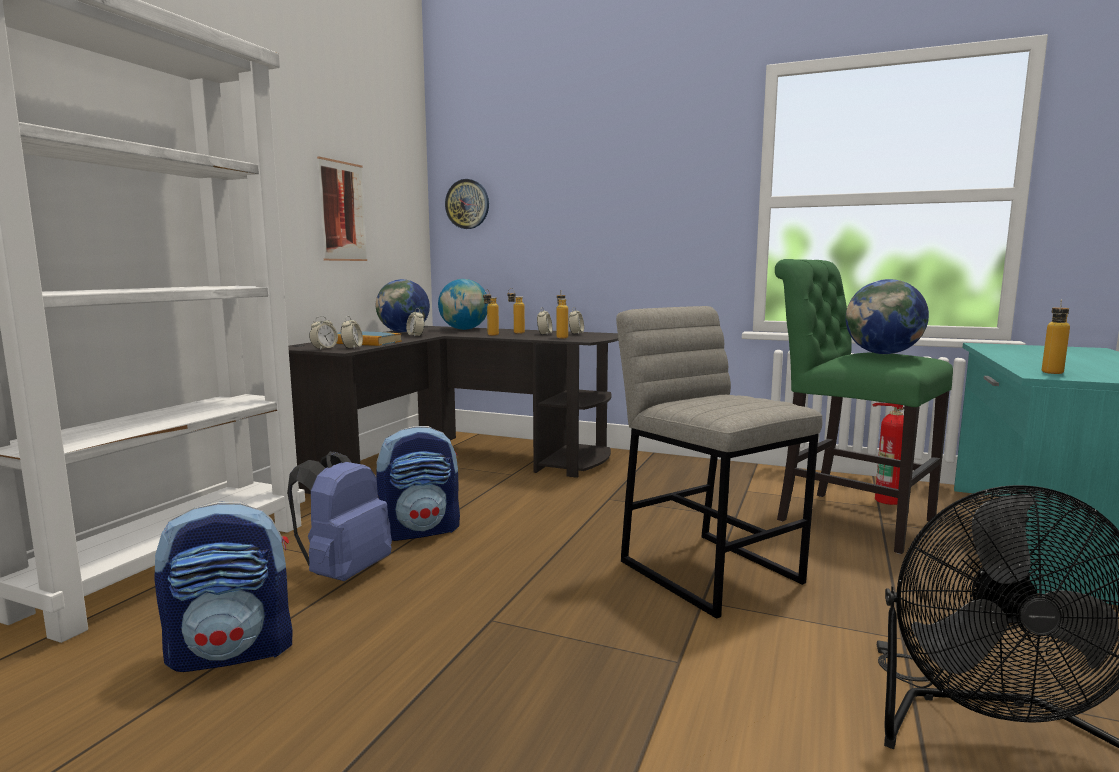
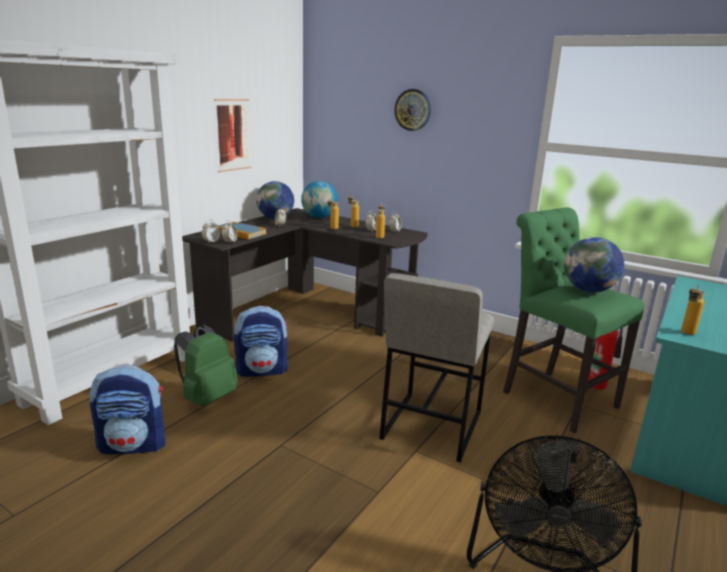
camera: 10 degrees right, 10 degrees up
(344, 572) = (207, 397): blue backpack -> green backpack
(467, 204) = (329, 120): wall clock -> wall clock (413, 110)
(706, 570) = (431, 427): grey chair -> grey chair turned 135 degrees counterclockwise

